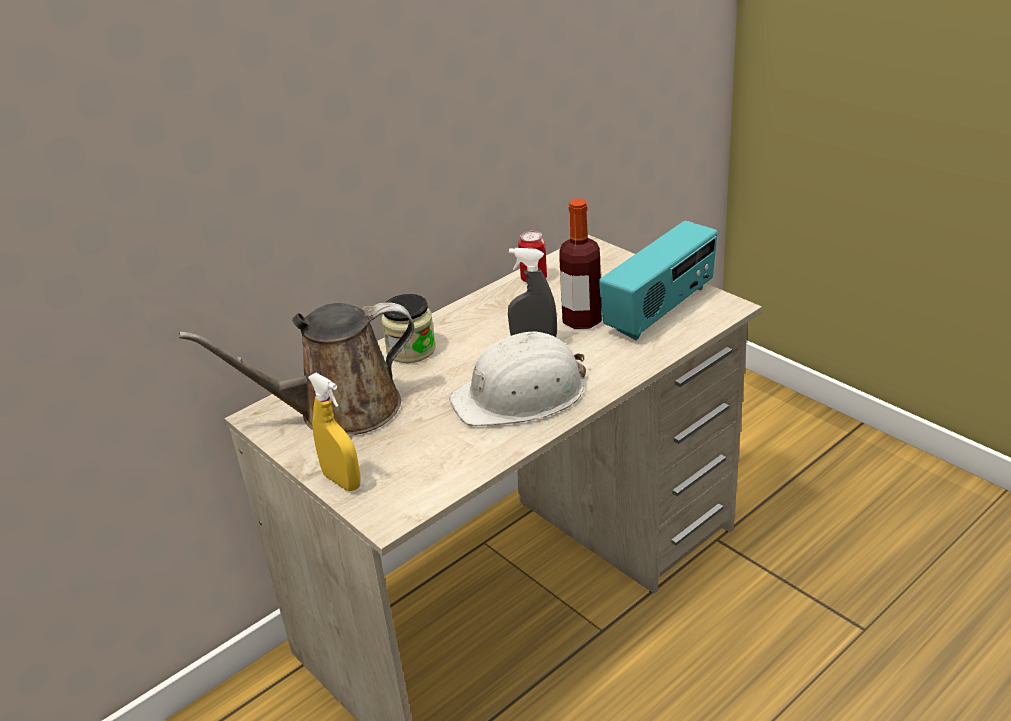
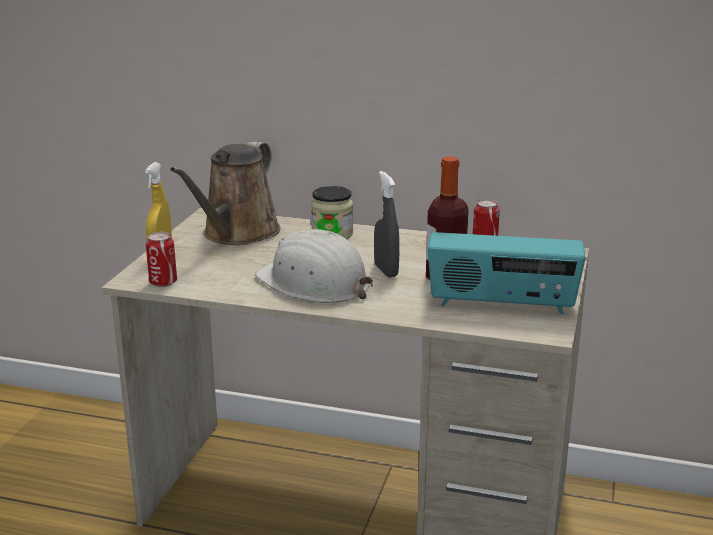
camera: 55 degrees right, 10 degrees down
(339, 410) = (237, 234): brown watering can -> brown watering can turned 105 degrees counterclockwise
(418, 496) = (163, 282): none -> can

